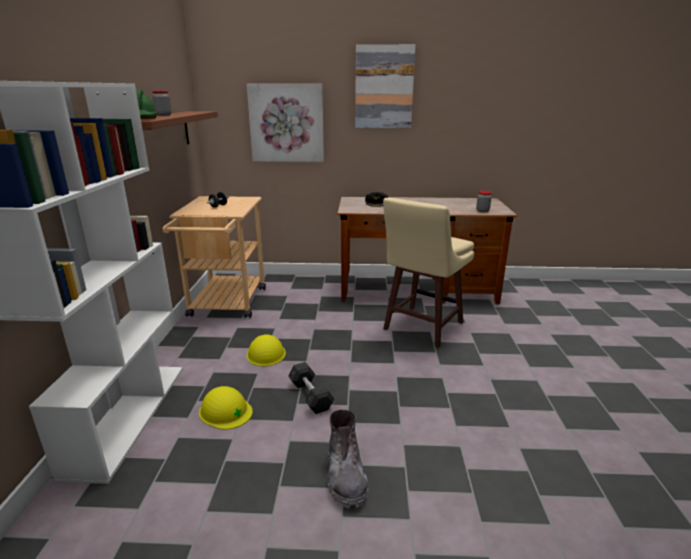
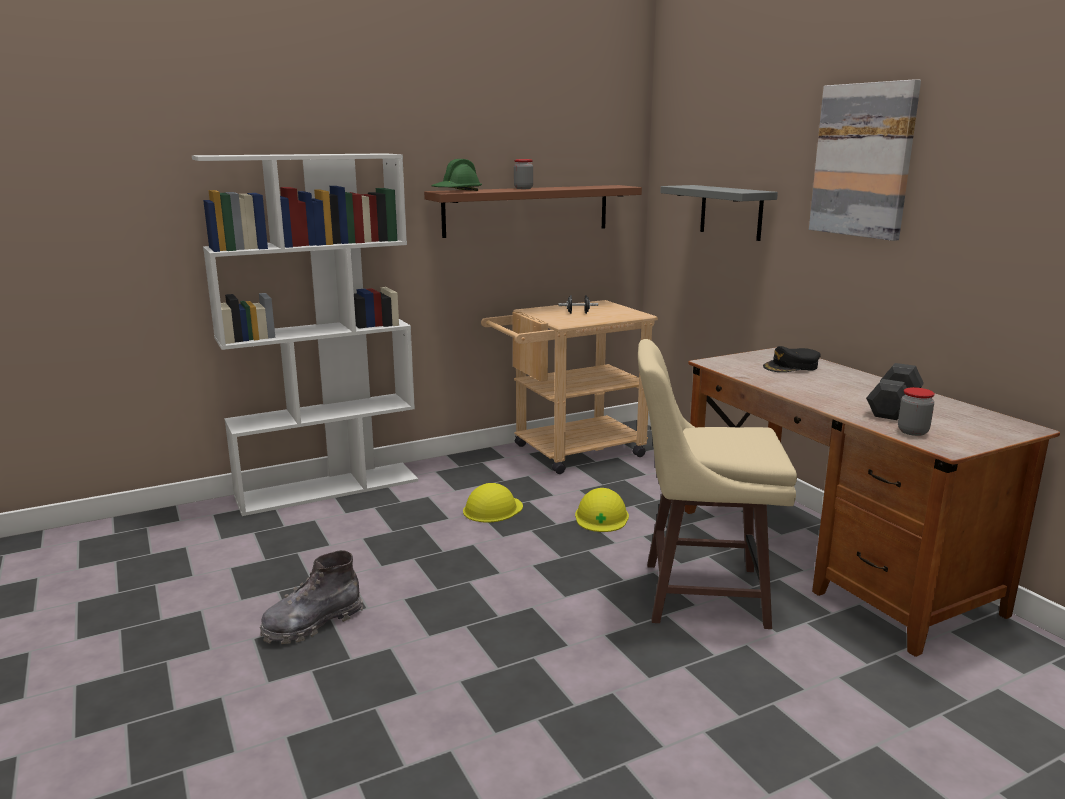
camera: 60 degrees right, 5 degrees down
(225, 411) = (368, 526): yellow hard hat -> yellow hard hat (601, 516)
(286, 123) = (731, 212): picture -> grey shelf
(310, 396) = (434, 561): grey dumbbell -> grey dumbbell (893, 406)

